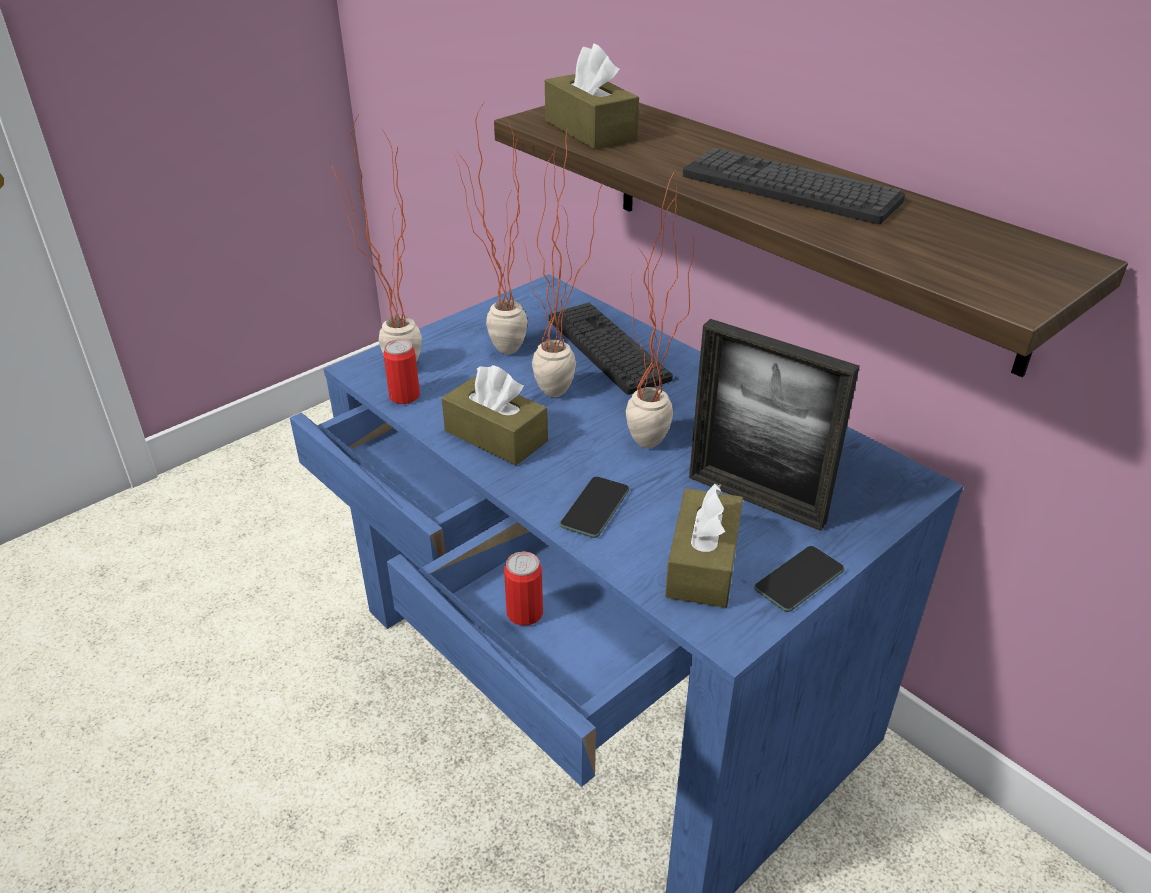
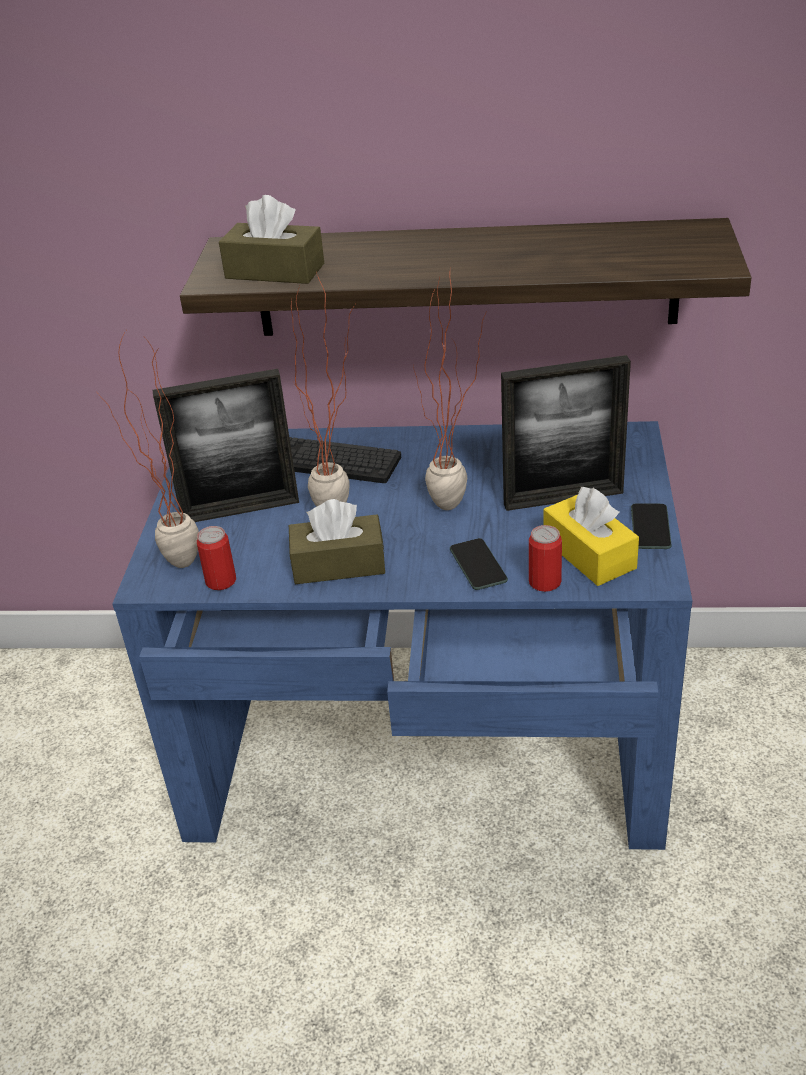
camera: 40 degrees left, 0 degrees up
(495, 352) = (240, 510): potted plant -> picture frame
(524, 613) = (488, 672): can -> can (544, 582)
(703, 564) = (589, 554): brown tissue box -> yellow tissue box
(790, 188) = (487, 253): keyboard -> none

